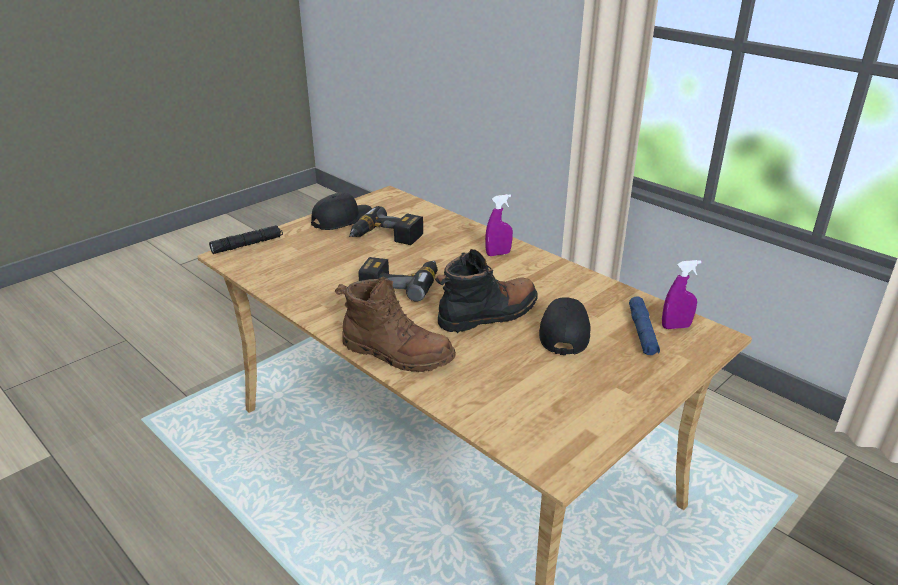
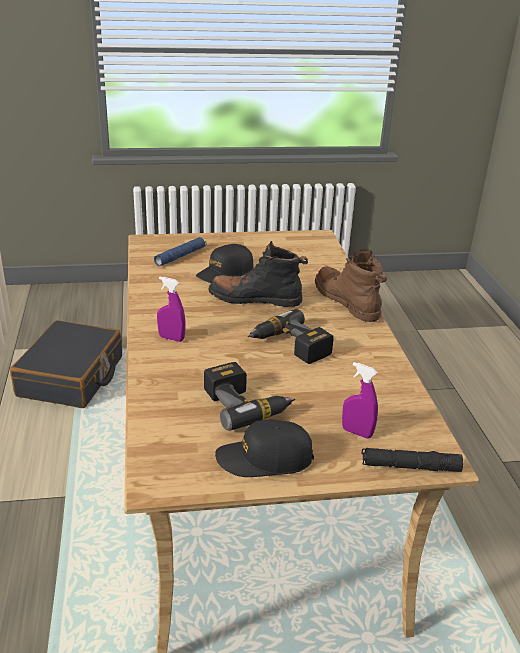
camera: 145 degrees left, 0 degrees up
(676, 327) = (156, 251): purple spray bottle -> purple spray bottle (357, 432)
(741, 459) = (71, 377): none -> black suitcase

